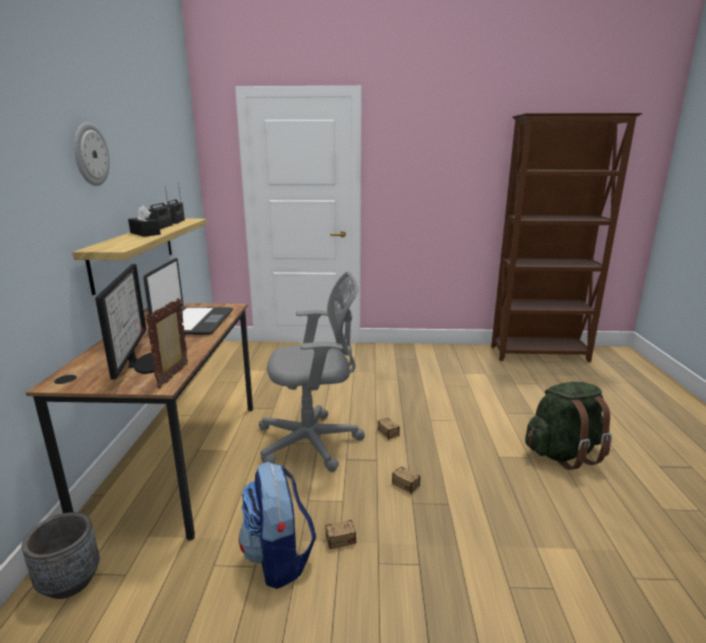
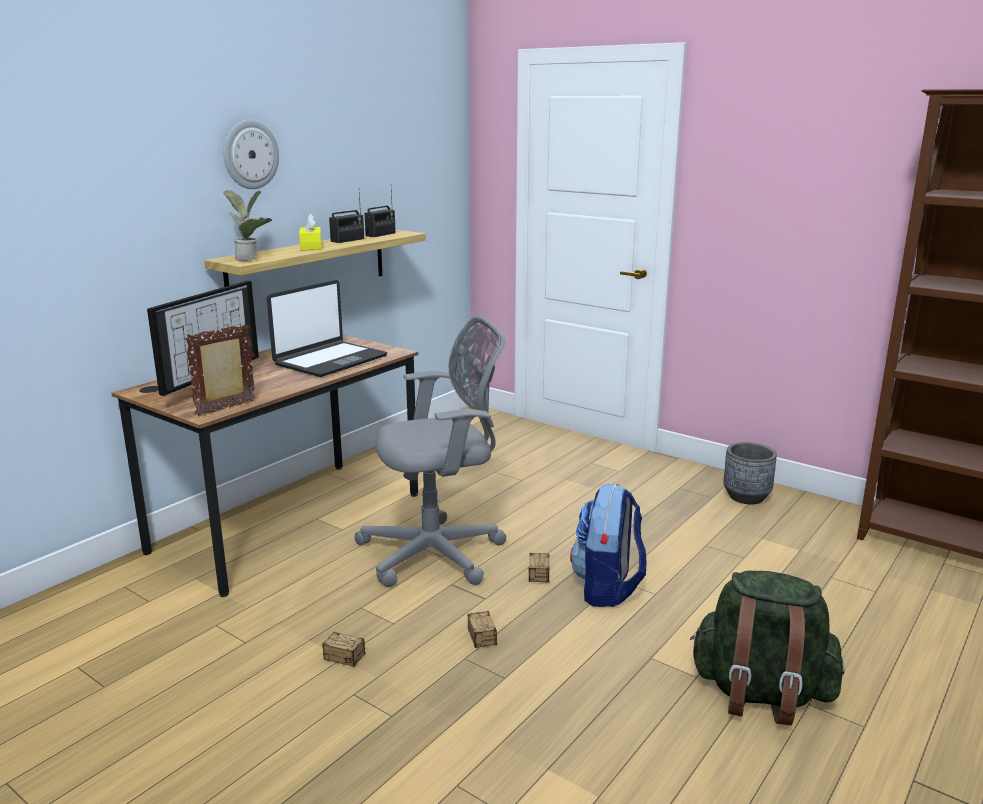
camera: 35 degrees right, 0 degrees up
(70, 581) = (110, 588): grey planter -> grey planter (746, 497)
(117, 246) = (251, 258): none -> potted plant
(145, 233) = (311, 247): black tissue box -> yellow tissue box
(278, 558) = (272, 645): backpack -> backpack (607, 588)
(314, 442) = (438, 553): grey office chair -> grey office chair turned 45 degrees counterclockwise

